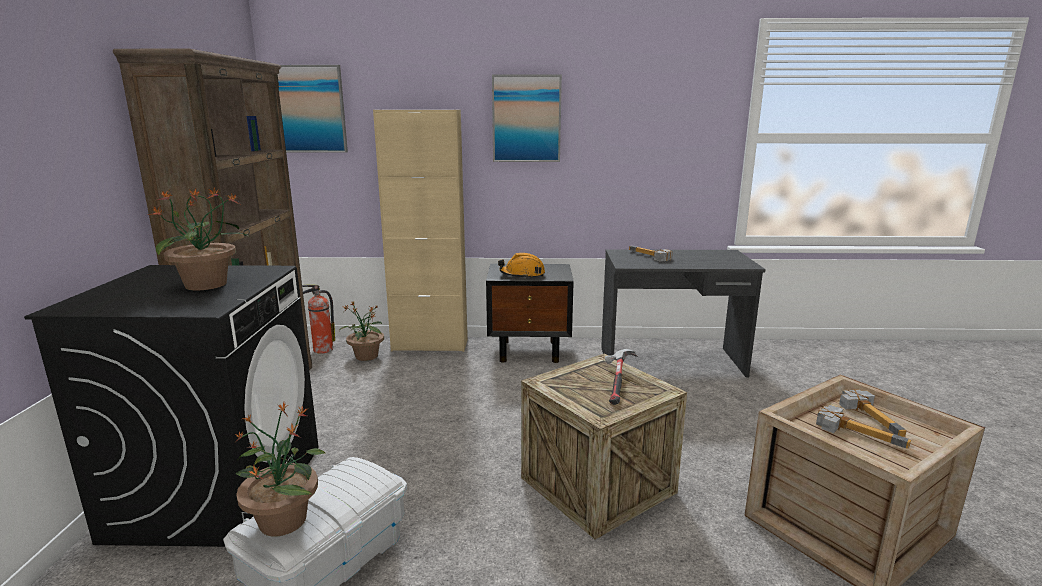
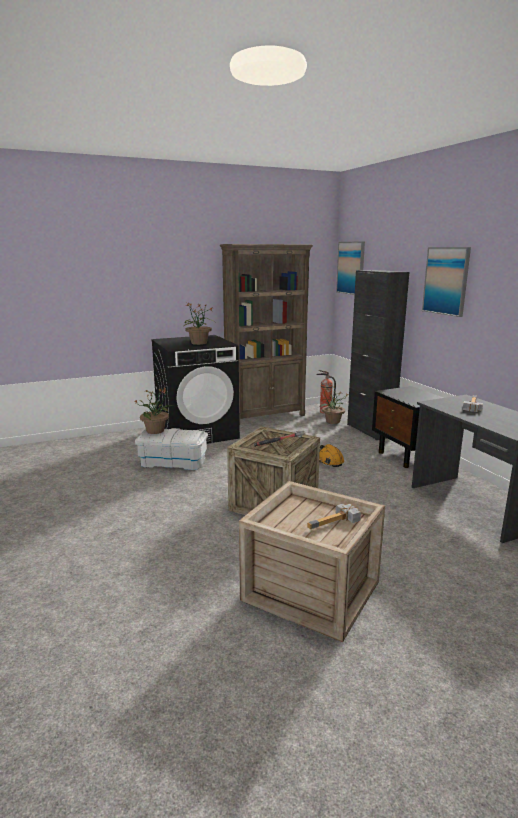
camera: 65 degrees right, 0 degrees up
(430, 345) = (370, 430): beige cabinet -> black cabinet
(522, 275) = (402, 395): orange hard hat -> orange hard hat (329, 461)
(859, 432) = (306, 517): hammer -> none

